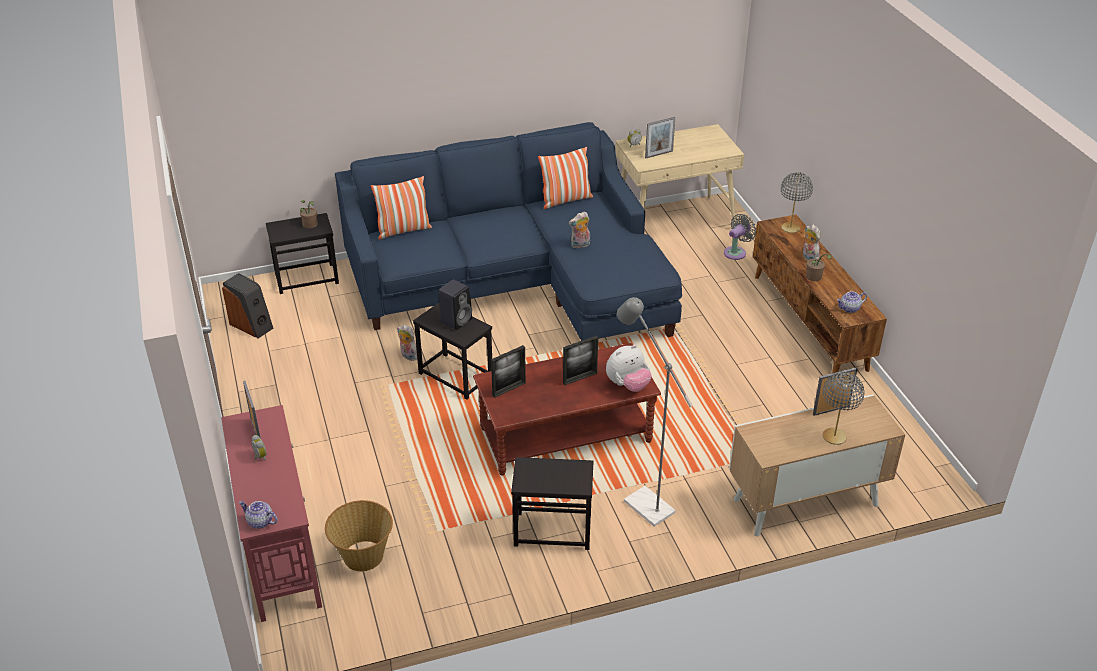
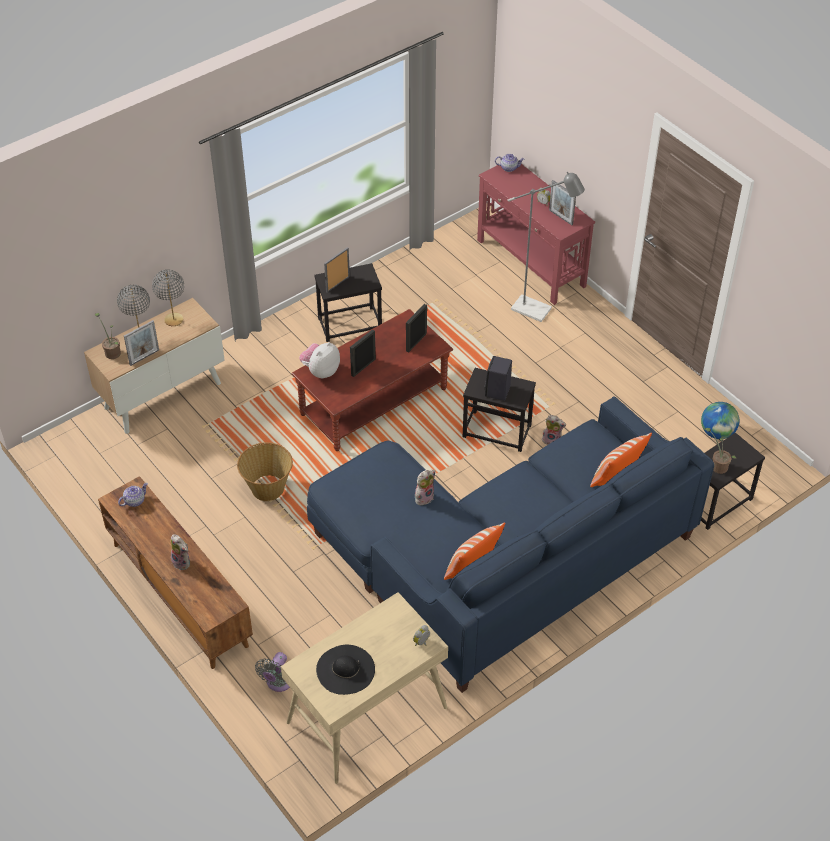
camera: 160 degrees right, 10 degrees up
(252, 325) = (717, 432): speaker -> globe
(363, 556) = (472, 274): basket -> basket (267, 487)
(642, 502) = (291, 362): grey floor lamp -> grey floor lamp (537, 311)
(659, 154) = (385, 632): picture frame -> picture frame (337, 284)
(696, 143) = (345, 669): none -> black hat
(790, 228) = (208, 604): grey table lamp -> grey table lamp (174, 320)
(814, 278) = (174, 533): potted plant -> potted plant (112, 351)

